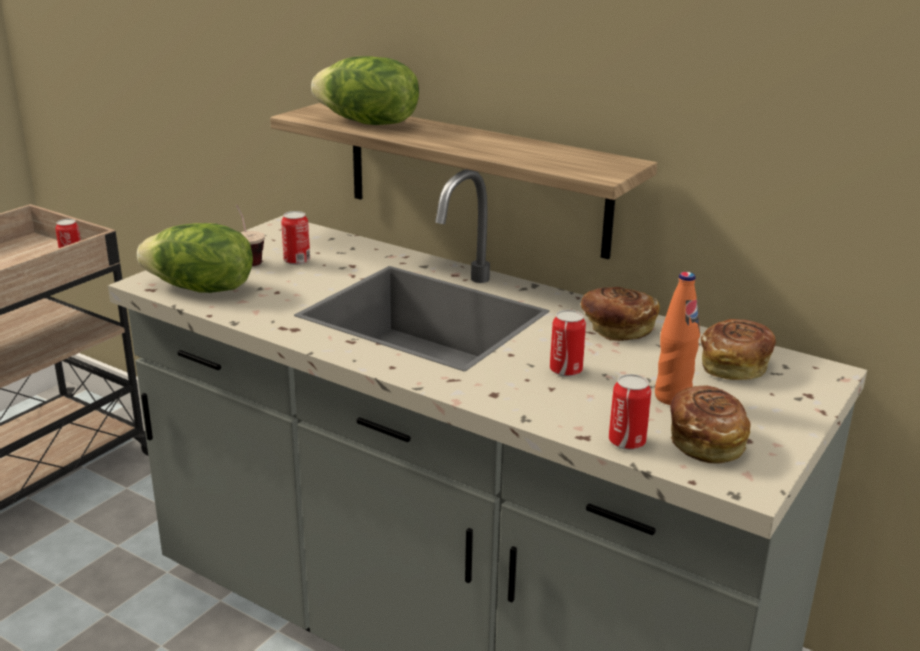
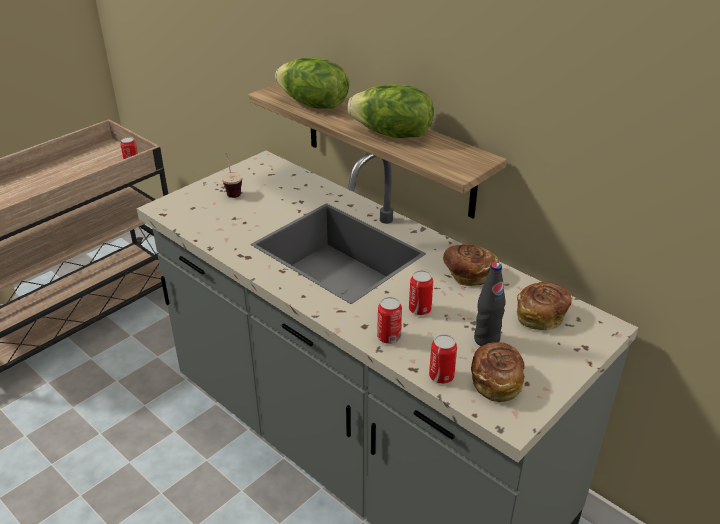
camera: 10 degrees right, 10 degrees up
(201, 289) = (195, 216): lettuce -> lettuce (392, 134)
(297, 261) = (264, 194): can -> can (389, 337)
(672, 397) = (486, 340): orange bottle -> black bottle

